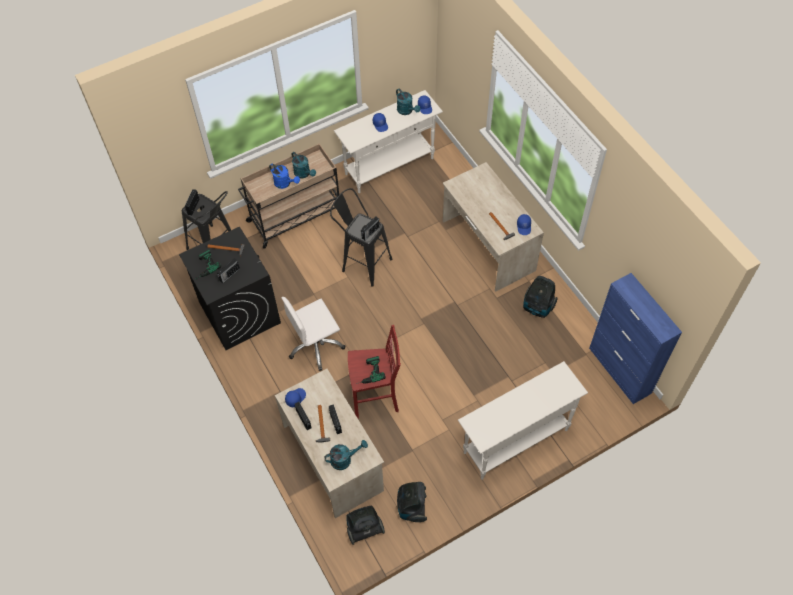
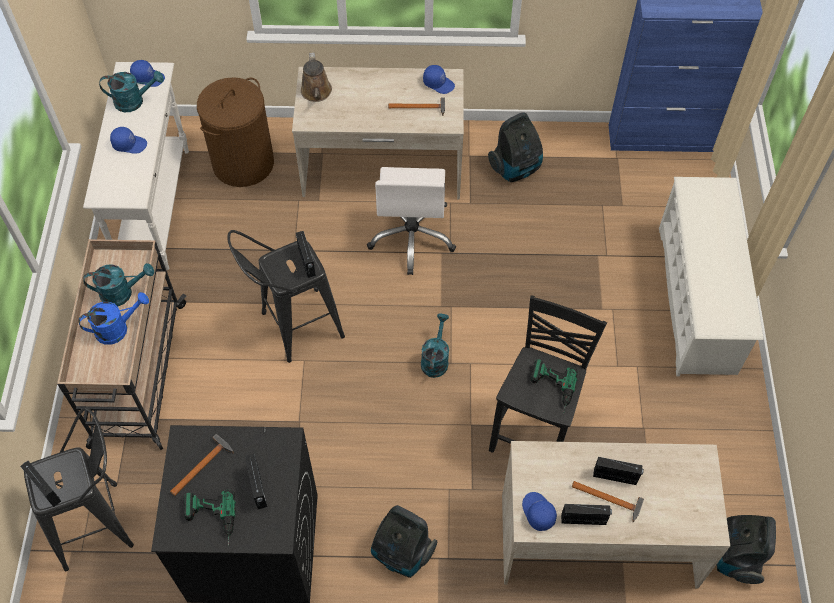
camera: 60 degrees left, 0 degrees up
(316, 345) = (392, 465): white office chair -> white office chair (412, 238)
(344, 459) = (685, 496): turquoise watering can -> turquoise watering can (435, 359)
(376, 399) = (535, 431): red stool -> black stool
(412, 507) = (732, 475): vacuum cleaner -> vacuum cleaner (402, 554)
(443, 185) = (243, 163): none -> brown laundry basket
(474, 179) = (316, 93): none -> brown watering can
(515, 441) = (697, 300): white console table -> white shoe rack

